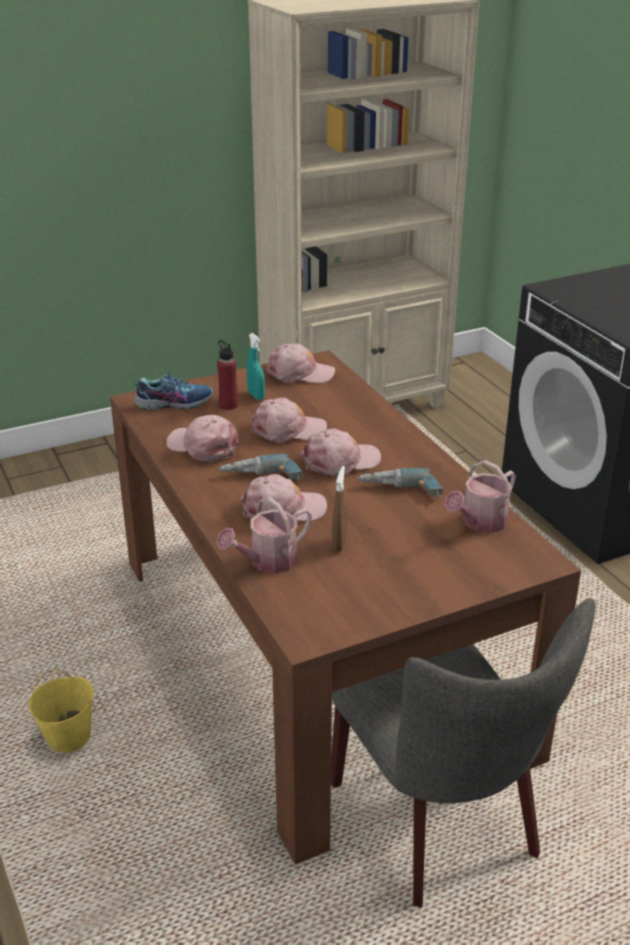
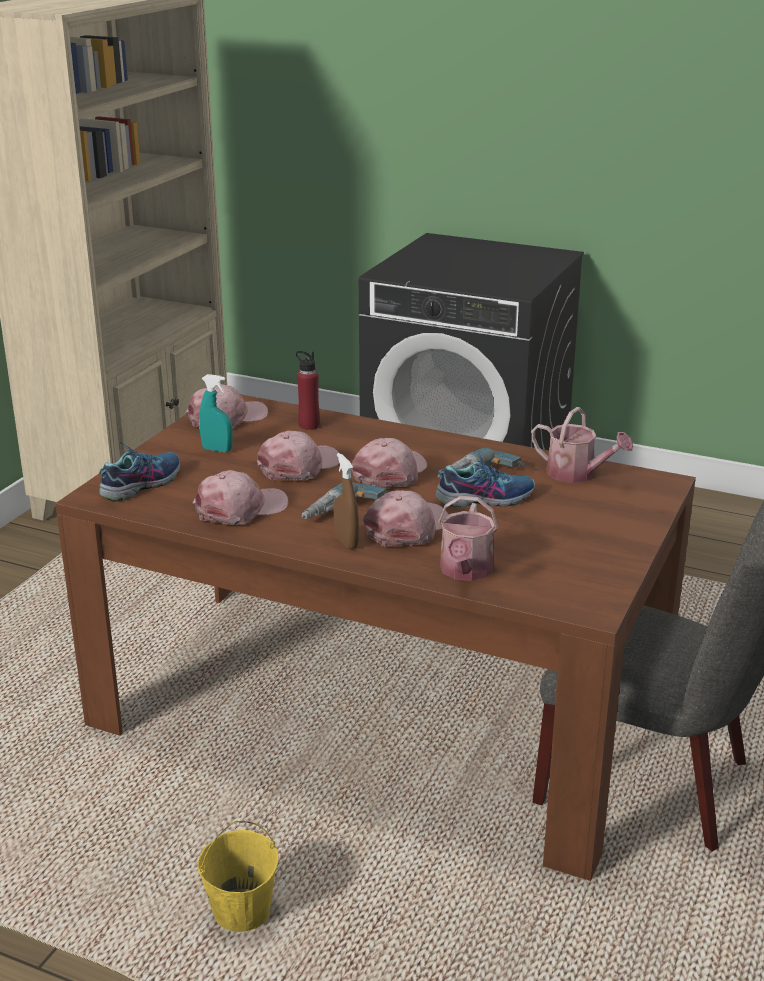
camera: 40 degrees left, 5 degrees down
(203, 446) = (241, 509): pink cap -> pink cap turned 150 degrees clockwise
(228, 405) = (203, 467): red bottle -> red bottle (309, 425)
(339, 543) = (499, 533): brown spray bottle -> brown spray bottle (346, 542)
(376, 511) = (485, 498): none -> shoe
(480, 523) = (577, 474): watering can -> watering can turned 60 degrees counterclockwise

